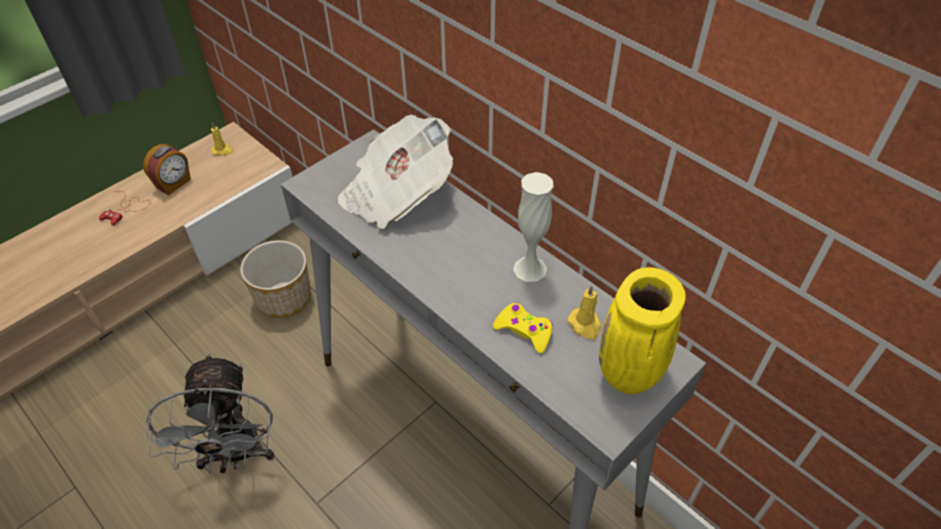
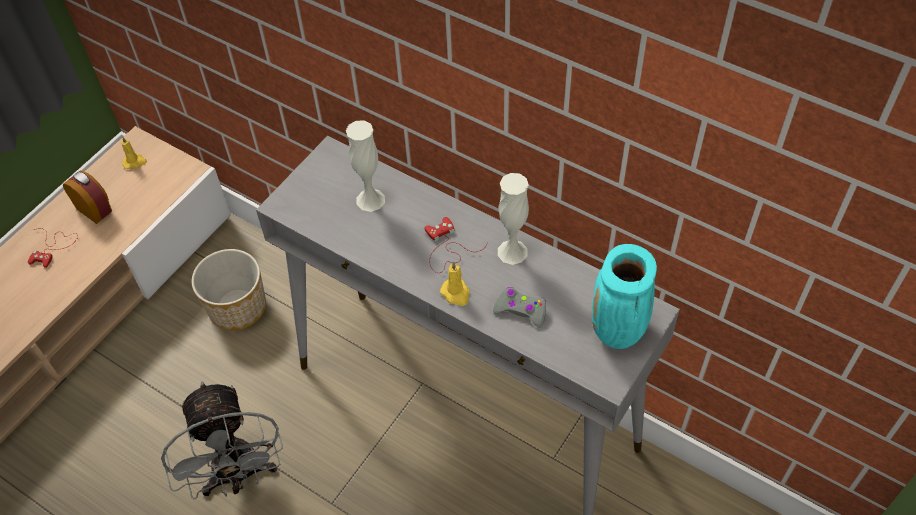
camera: 10 degrees left, 5 degrees up
(174, 184) = (95, 209): alarm clock -> alarm clock turned 75 degrees counterclockwise
(396, 193) = (370, 200): newspaper -> white vase
(461, 253) = (447, 248): none -> red game controller
(524, 331) = (521, 310): yellow game controller -> grey game controller
(585, 325) = (572, 295): yellow candle -> yellow candle (456, 293)
(630, 375) = (619, 332): yellow vase -> turquoise vase

